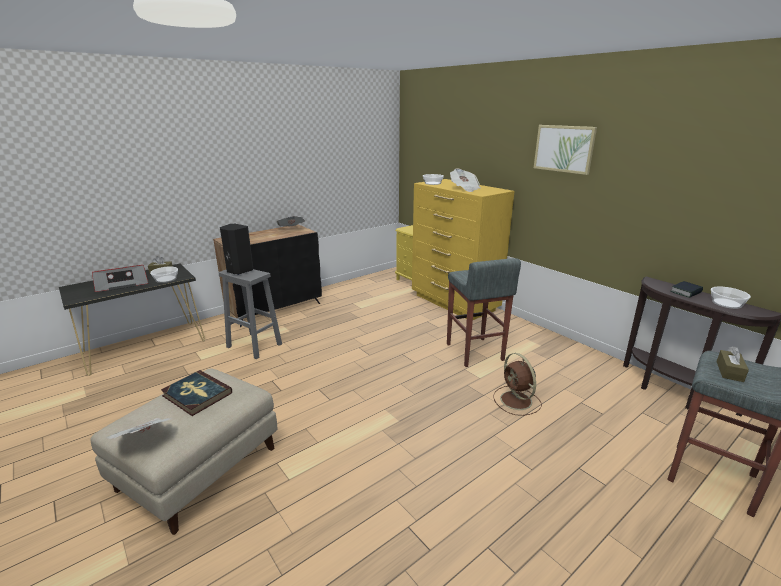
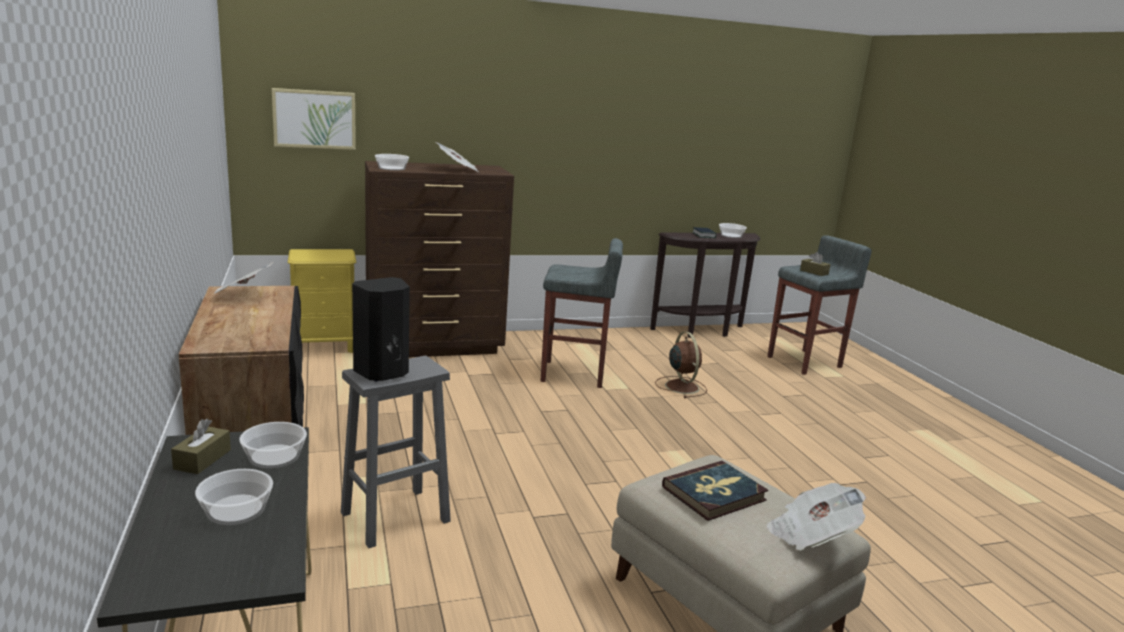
camera: 70 degrees left, 5 degrees down
(122, 284) = (236, 509): radio -> bowl
(454, 303) = (435, 346): yellow dresser -> brown dresser
(517, 401) = (681, 386): brown fan -> brown fan turned 105 degrees counterclockwise
(564, 148) = (559, 109): picture -> picture (314, 119)

